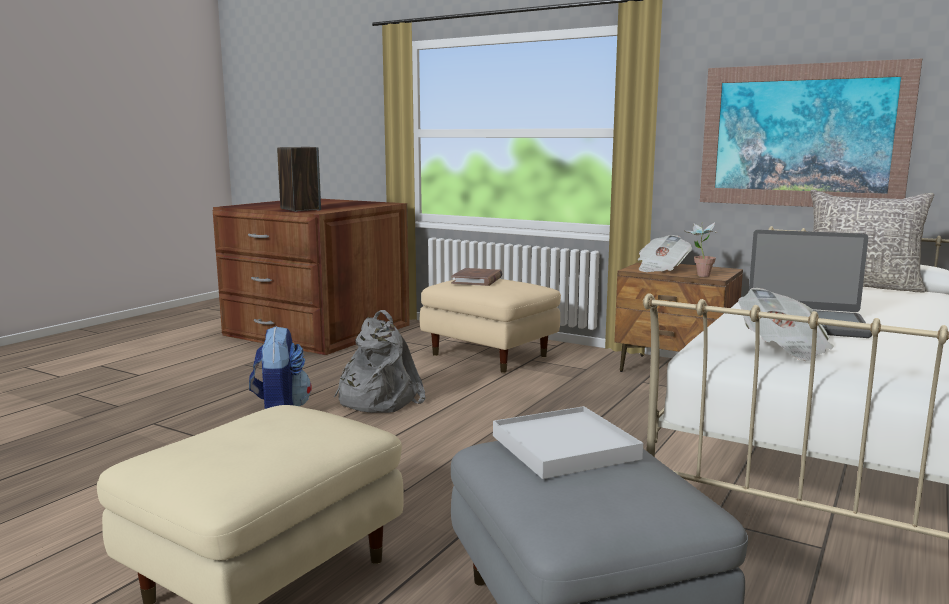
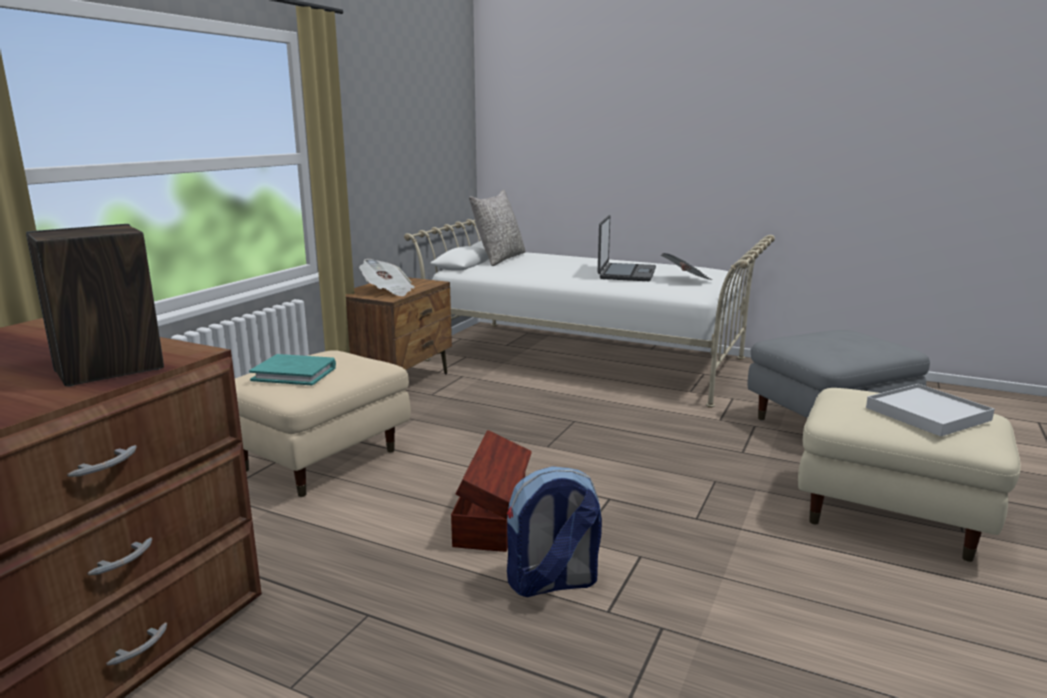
camera: 95 degrees left, 5 degrees up
(377, 400) = (493, 518): grey backpack -> brown storage box
(477, 280) = (294, 373): brown book -> turquoise book
(564, 447) = (817, 343): white tray -> white tray (927, 414)
(699, 276) = (428, 285): potted plant -> none
(802, 136) = (406, 154): picture -> none

